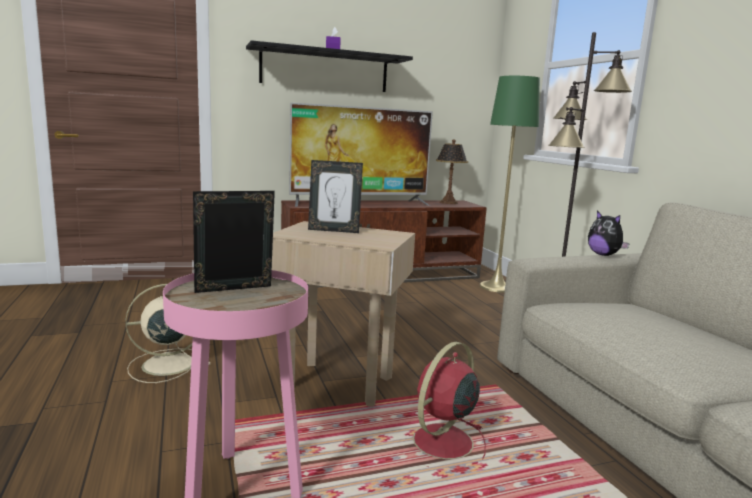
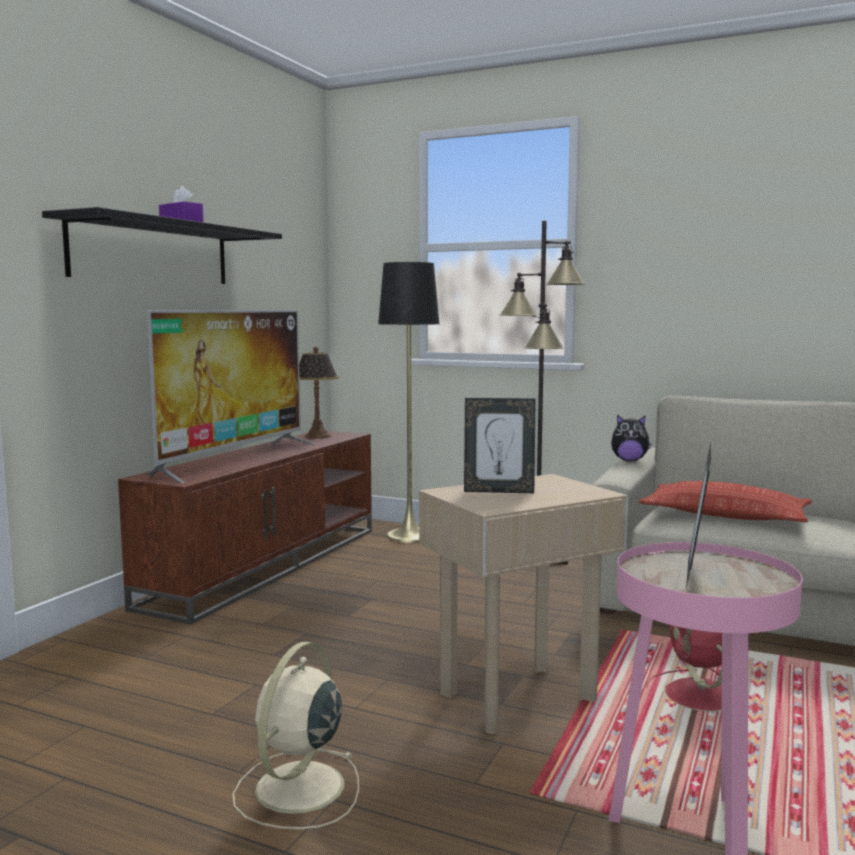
camera: 45 degrees left, 5 degrees down
(334, 230) = (498, 491): picture frame -> picture frame turned 45 degrees clockwise
(496, 287) = (409, 536): green floor lamp -> black floor lamp
(623, 318) = (725, 515): none -> pillow

